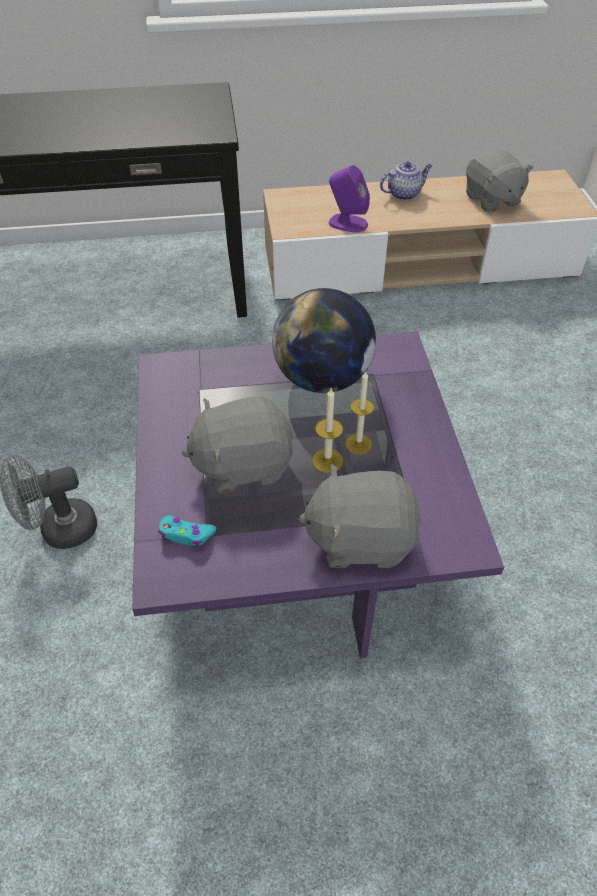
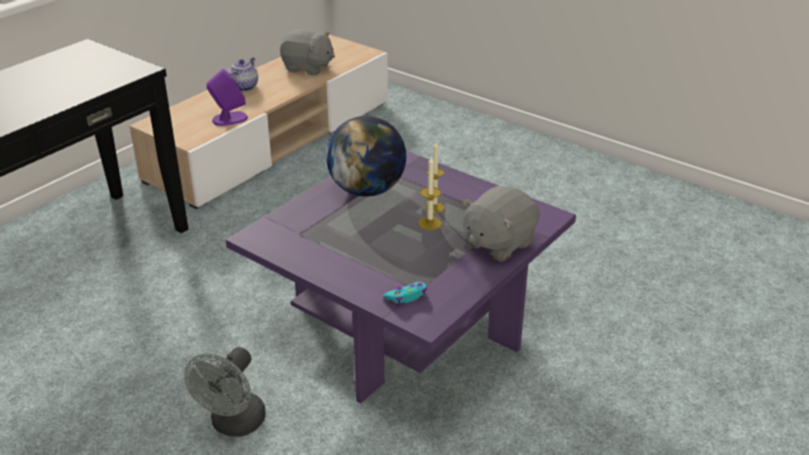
camera: 45 degrees left, 15 degrees down
(242, 464) = (386, 251): grey plush toy -> none

